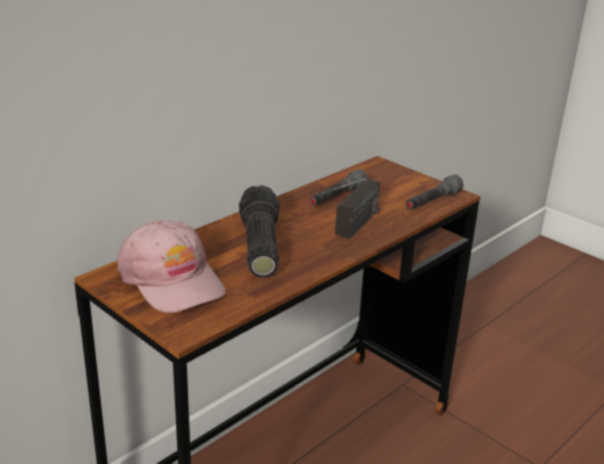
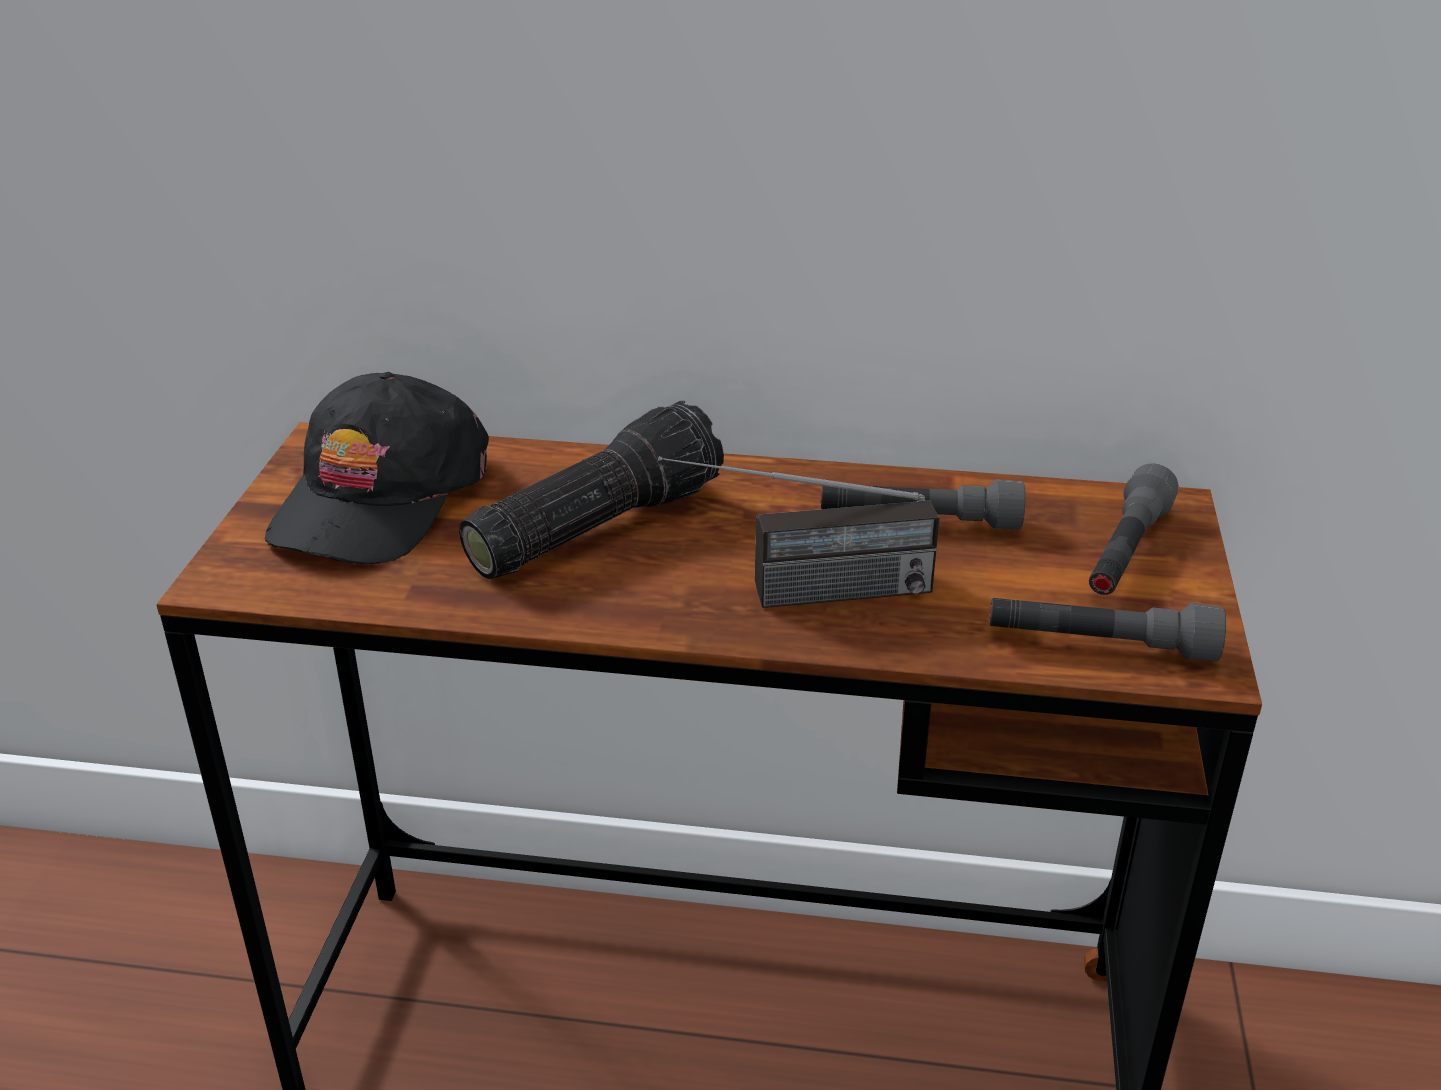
camera: 55 degrees right, 5 degrees up
(172, 279) = (379, 498): pink cap -> black cap
(393, 179) = (1125, 553): none -> grey flashlight

